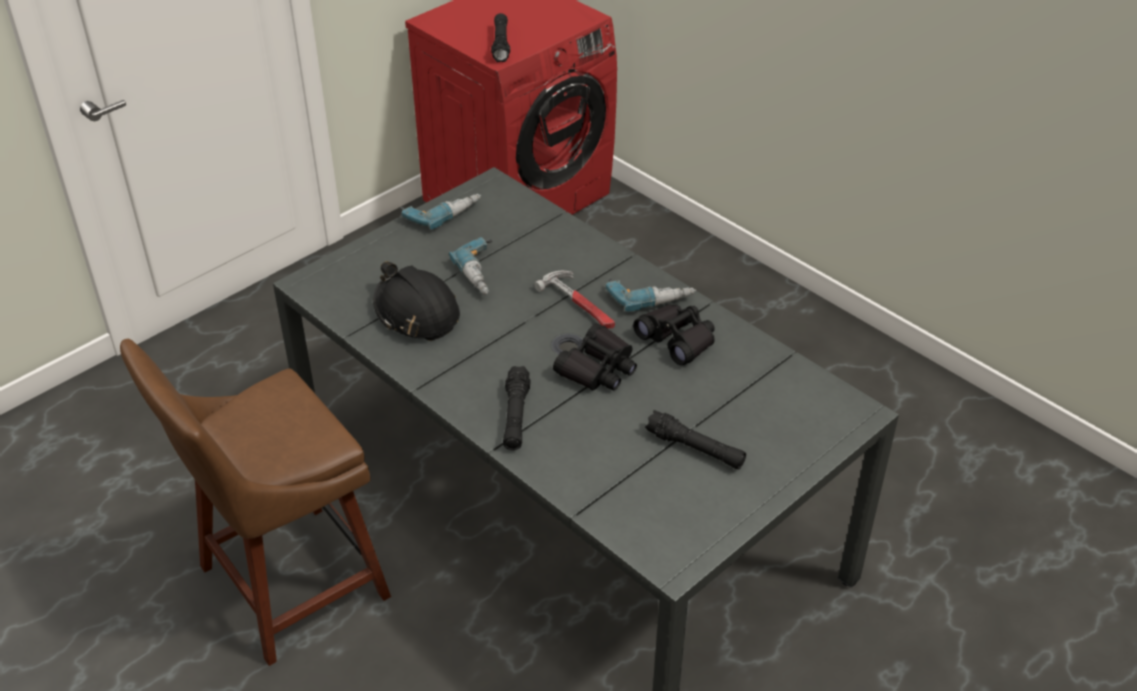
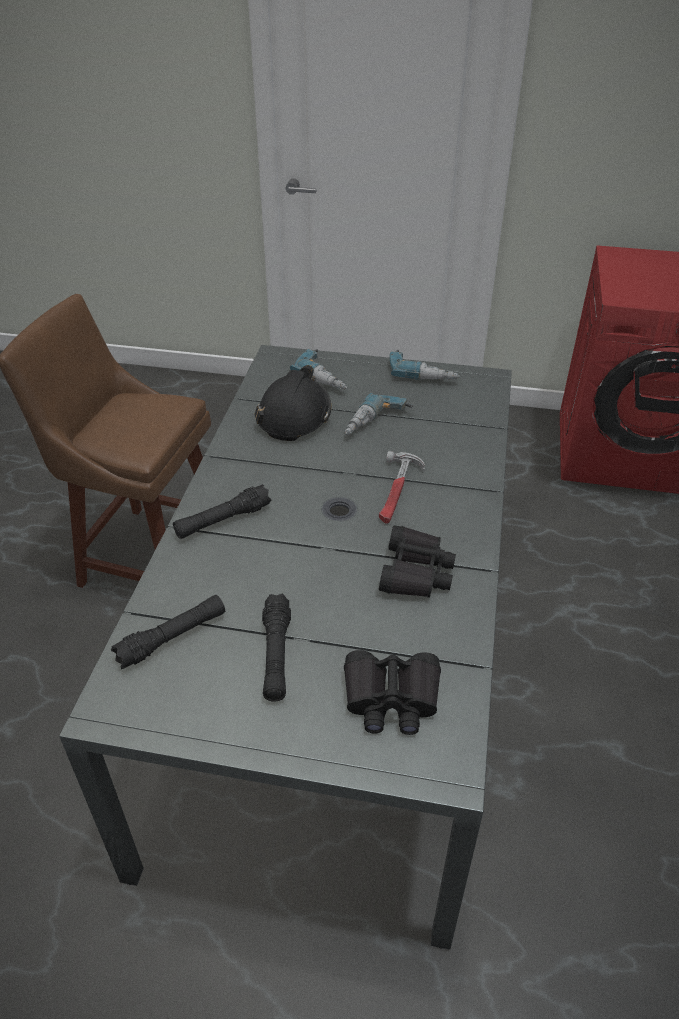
camera: 55 degrees right, 0 degrees up
(501, 44) = (639, 291): black flashlight -> black flashlight (172, 638)
(598, 368) = (325, 539): black binoculars -> black binoculars (391, 698)
(649, 295) = (456, 526): power drill -> power drill (326, 376)

